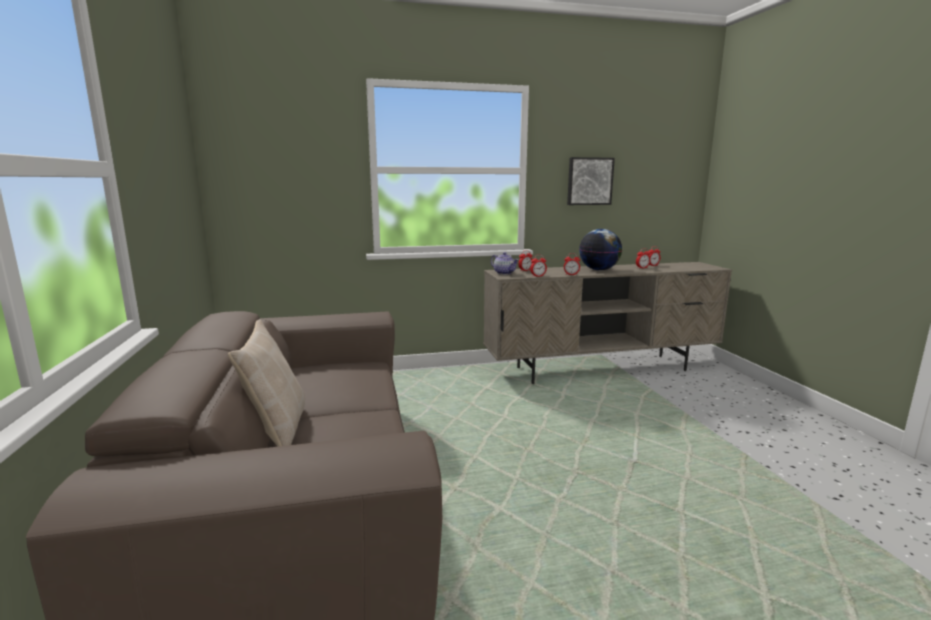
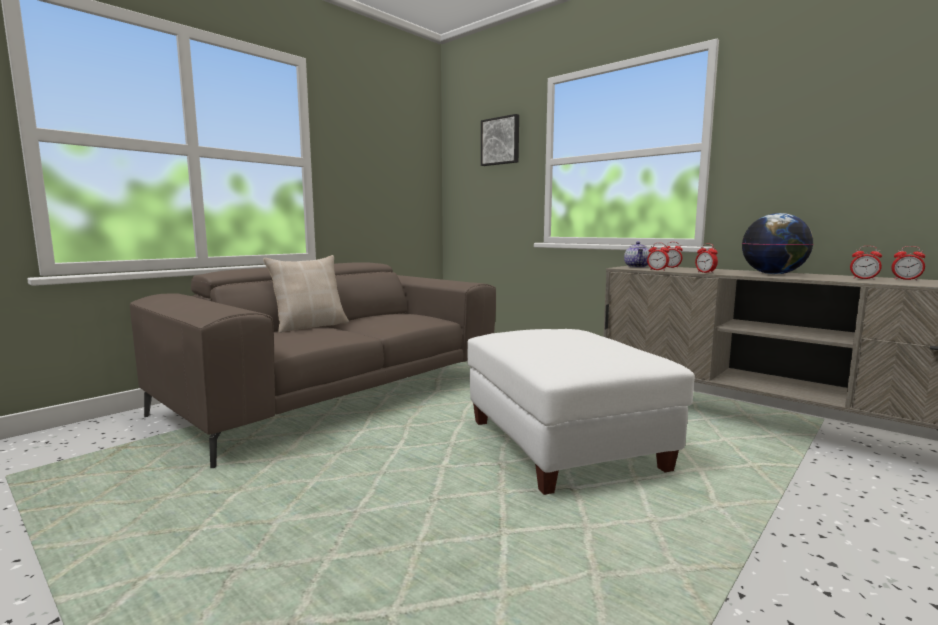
camera: 55 degrees right, 5 degrees down
(565, 437) = (562, 445): none -> white ottoman
(589, 181) = (813, 150): picture -> picture (501, 141)

